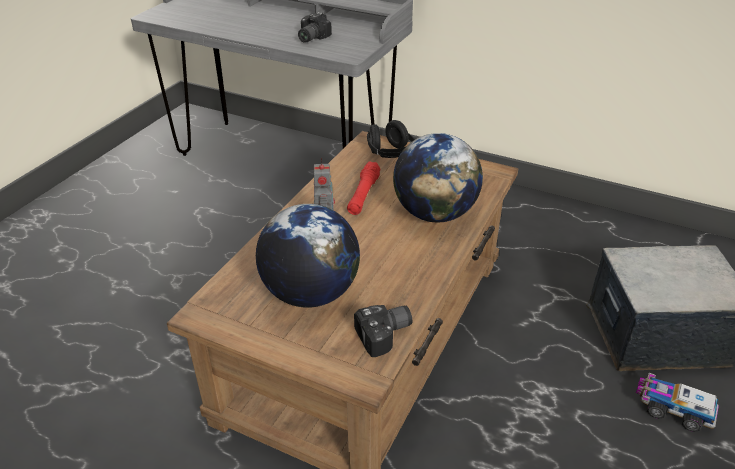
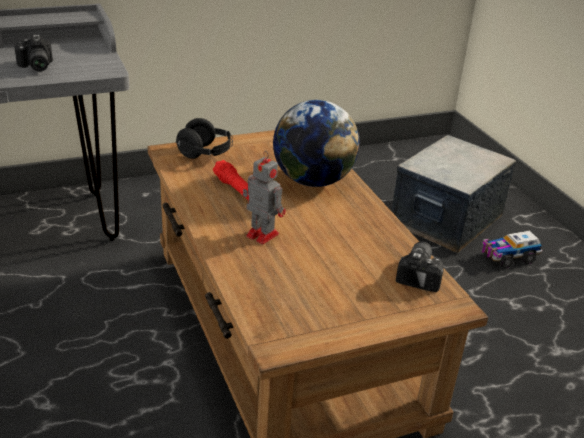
camera: 50 degrees left, 5 degrees down
(310, 293) = (328, 280): globe -> none

